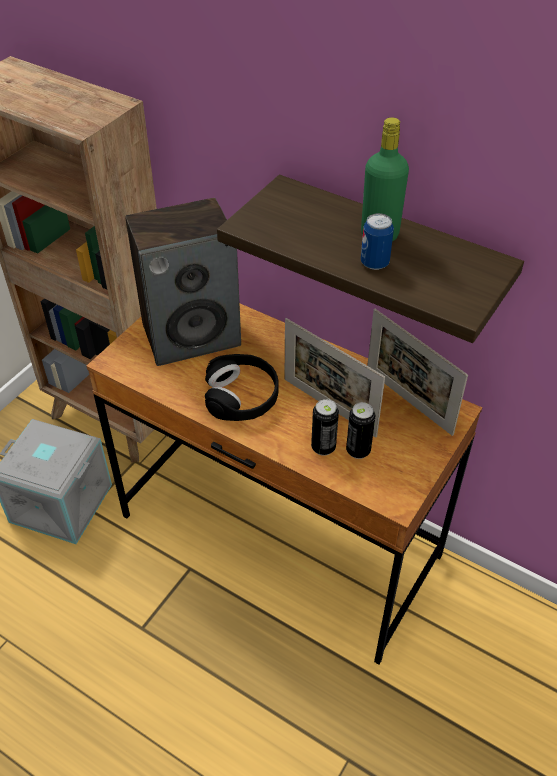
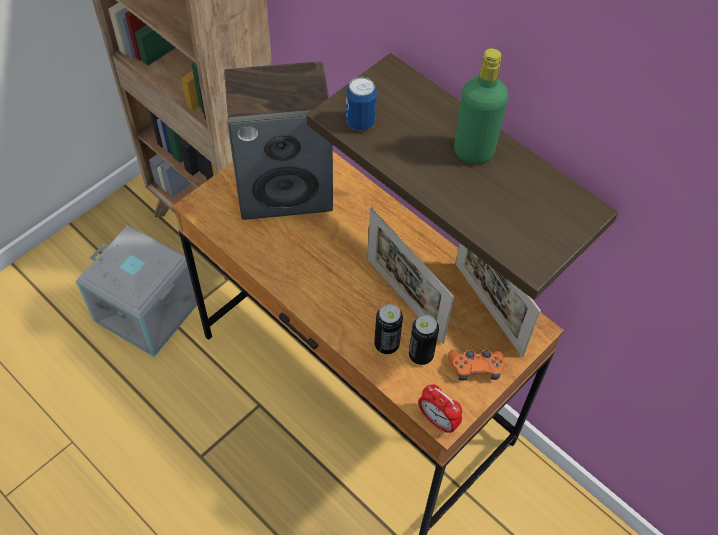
camera: 10 degrees right, 10 degrees up
(242, 396) = (319, 270): black headphones -> none
(374, 263) = (457, 187): can -> can (360, 122)
(391, 503) = (437, 420): none -> alarm clock
(412, 452) = (476, 367): none -> orange game controller

